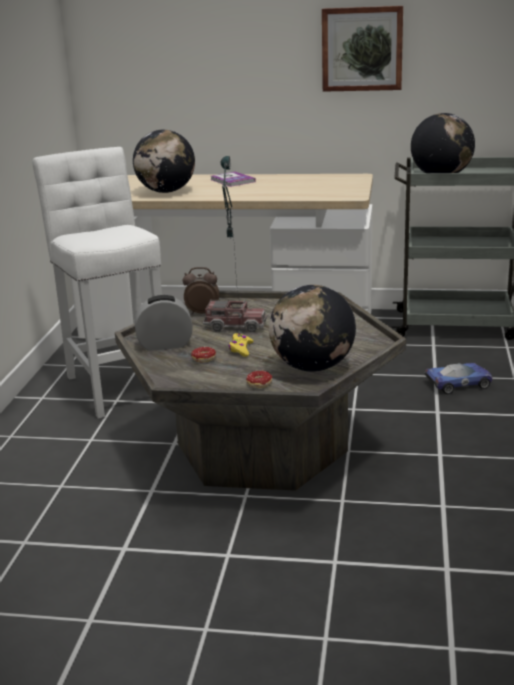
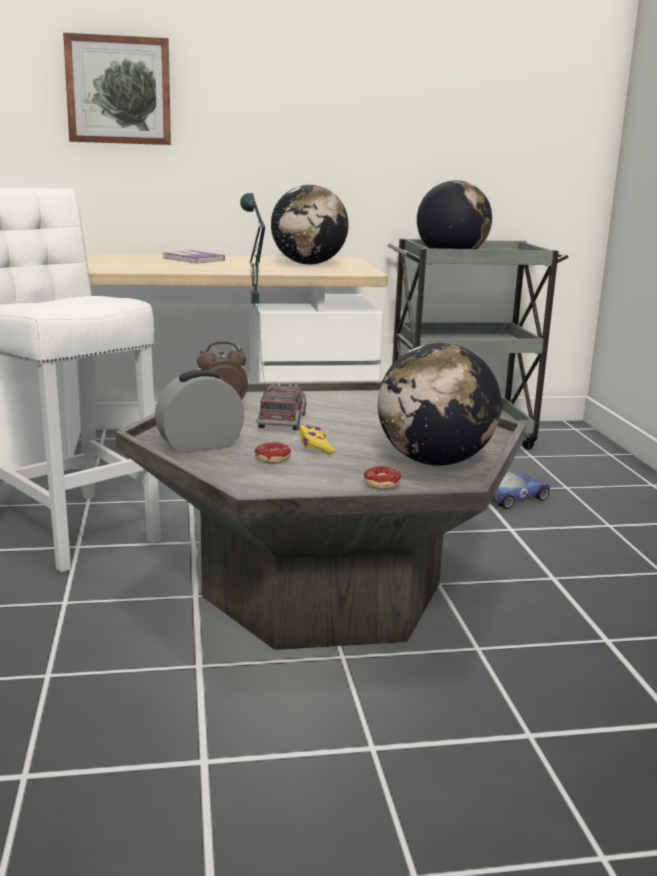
camera: 20 degrees left, 5 degrees down
(166, 191) = (114, 266): globe -> globe (308, 264)
(235, 326) = (282, 421): toy truck -> toy truck turned 75 degrees counterclockwise
(362, 49) = (351, 104): picture -> picture (119, 90)

